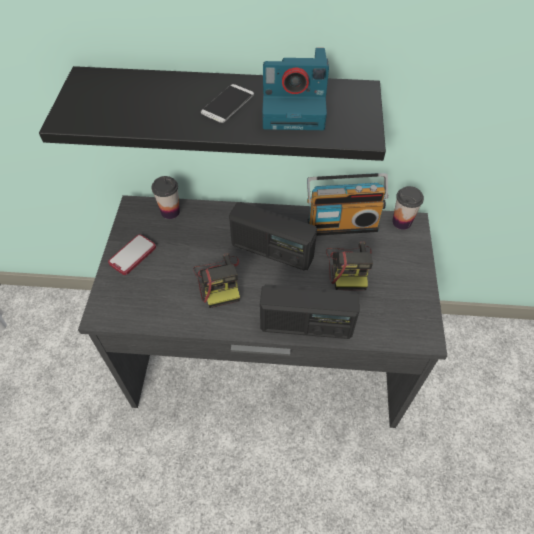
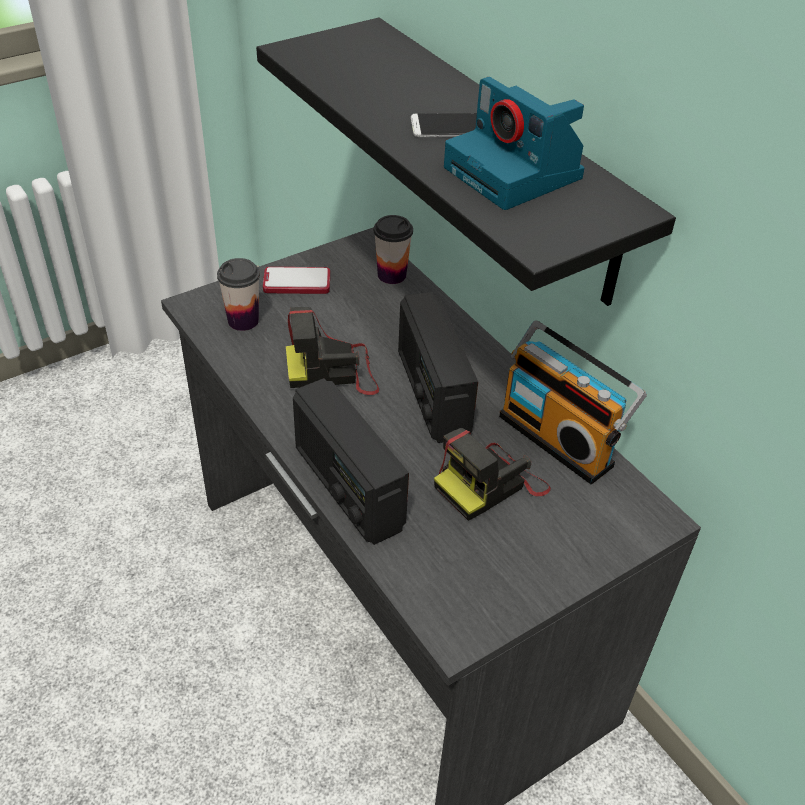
camera: 50 degrees right, 10 degrees down
(219, 281) = (333, 371): camera -> camera turned 45 degrees clockwise
(401, 222) = (642, 504): cup -> cup (243, 321)

